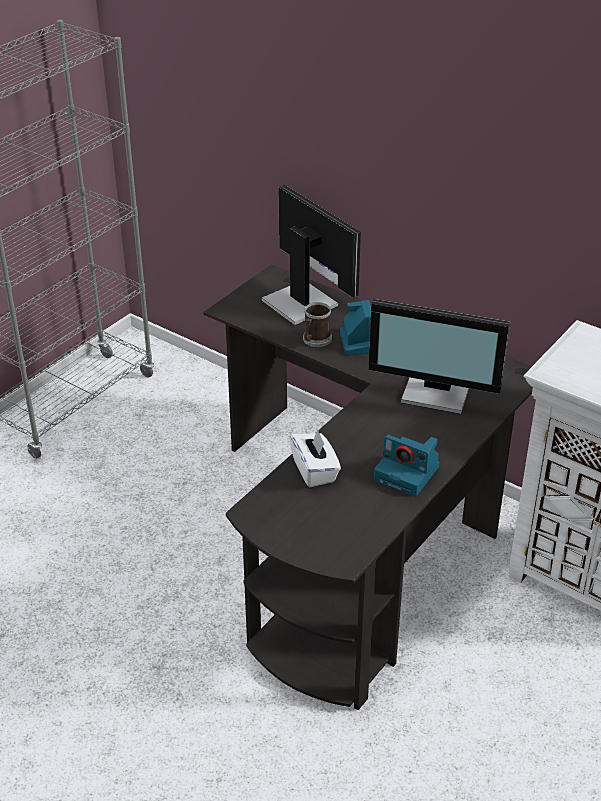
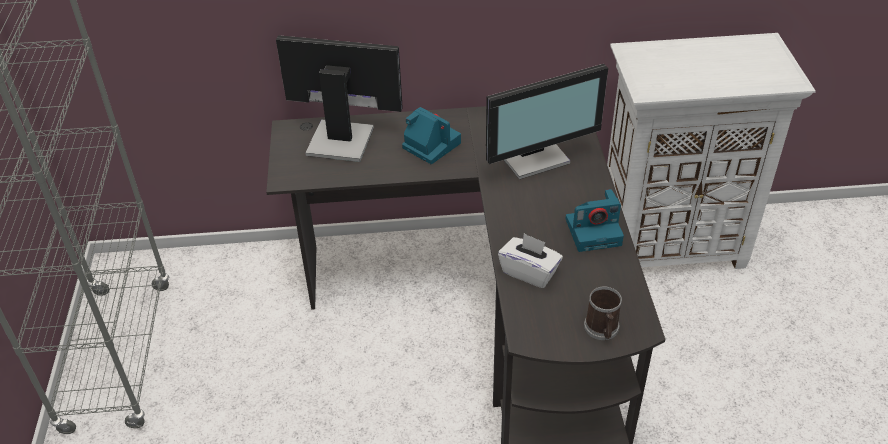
camera: 40 degrees left, 5 degrees up
(315, 340) = (392, 165): mug -> mug (602, 330)

